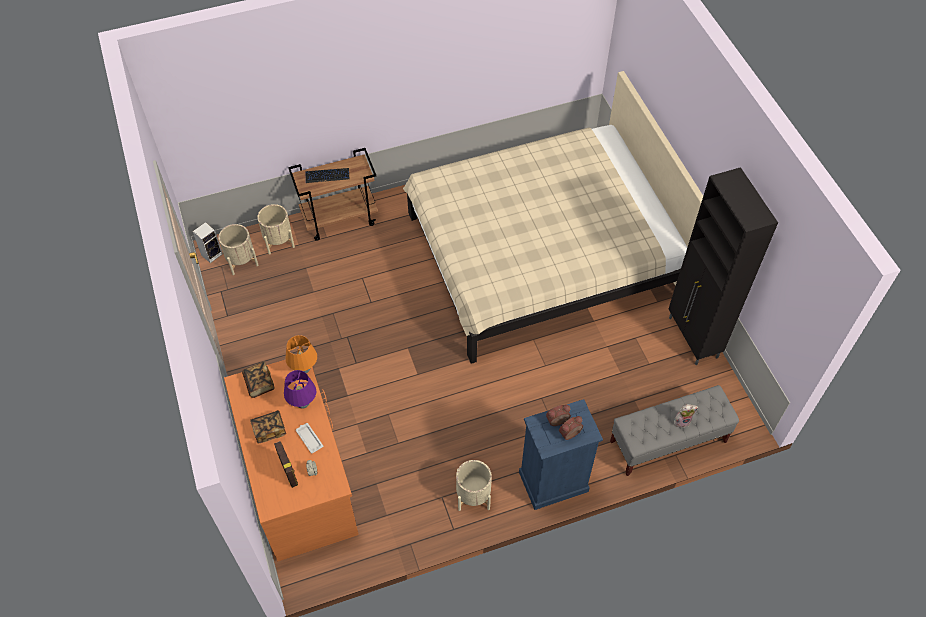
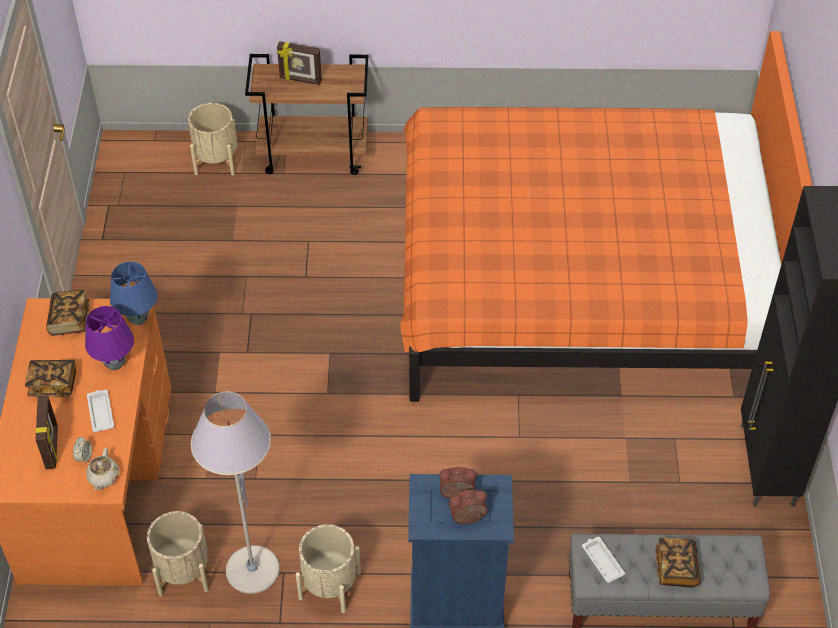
camera: 20 degrees right, 5 degrees down
(212, 254) = (119, 153): speaker -> none
(241, 260) = (154, 173): beige planter -> beige planter (183, 572)
(304, 369) = (138, 320): orange table lamp -> blue table lamp
(327, 176) = (300, 80): keyboard -> picture frame
(331, 481) = (103, 477): none -> beige teapot
(422, 502) = (252, 570): none -> grey floor lamp
(542, 253) = (585, 279): beige bed -> orange bed
(639, 430) = (602, 560): none -> white tray
(682, 420) = (676, 568): plush toy -> book

